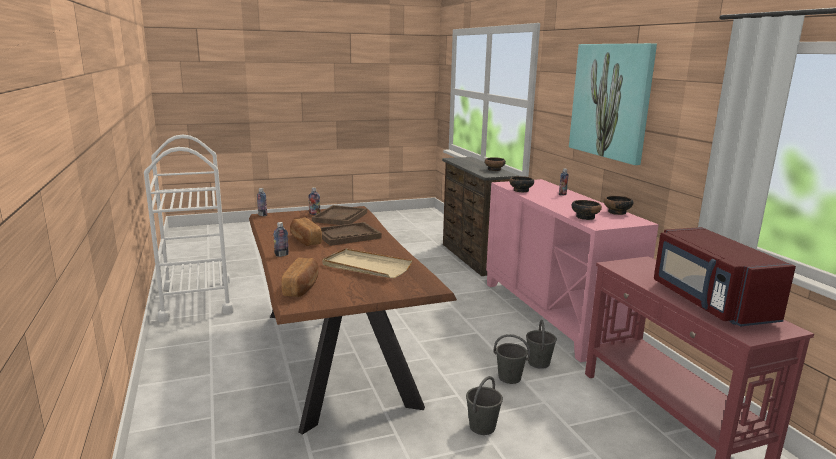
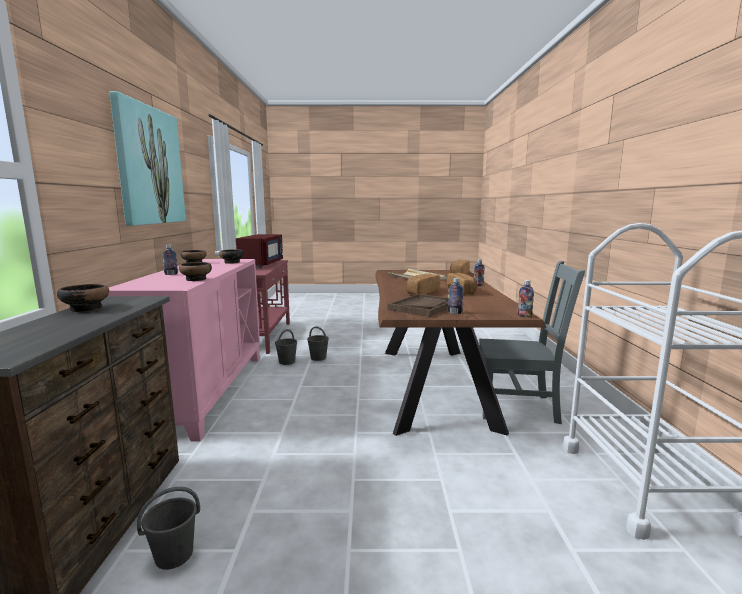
camera: 160 degrees left, 5 degrees down
(248, 341) = (519, 407): none -> grey chair
(347, 235) = (422, 292): brown tray -> bread
(482, 426) = (360, 344): grey bucket -> grey bucket (173, 555)

